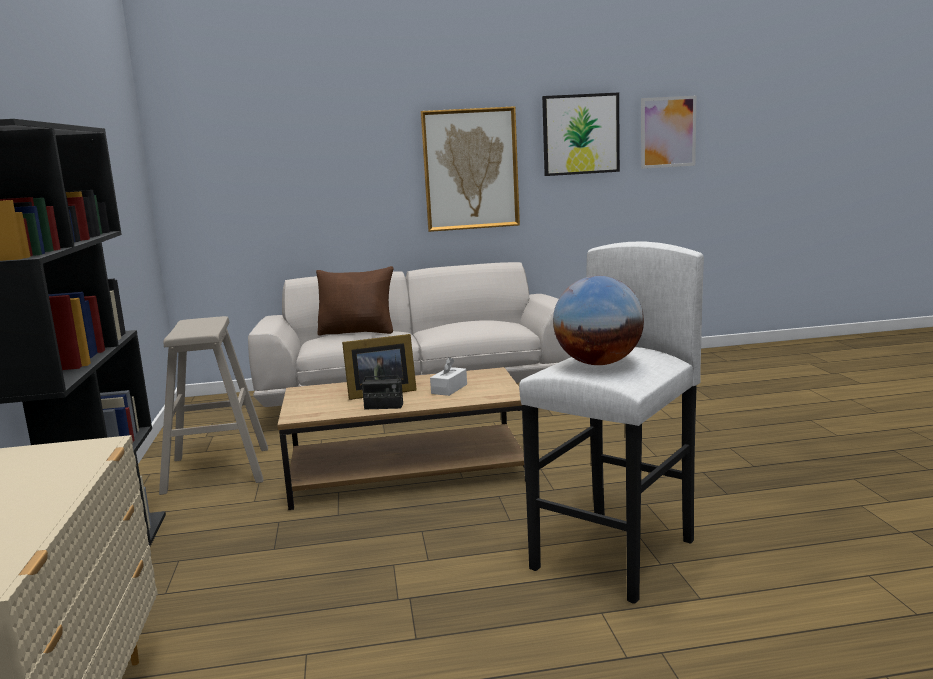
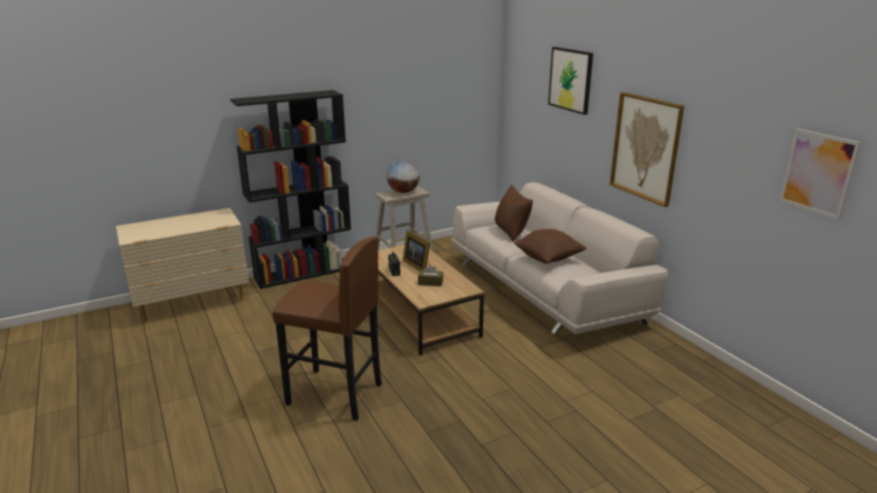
camera: 70 degrees right, 10 degrees up
(449, 389) = (430, 282): white tissue box -> brown tissue box
(463, 325) = (548, 259): none -> brown pillow
(580, 134) = (731, 147): picture -> picture (570, 80)
(598, 363) = (312, 291): globe -> globe (403, 192)
(615, 555) = (334, 395): white stool -> brown stool

